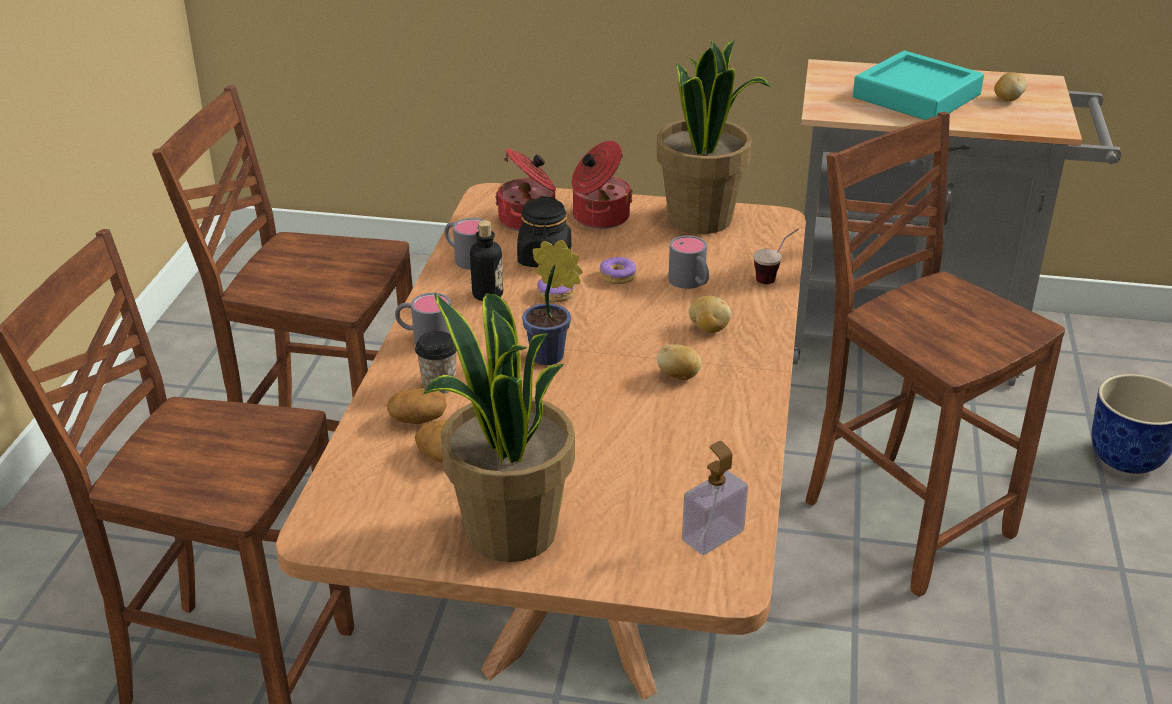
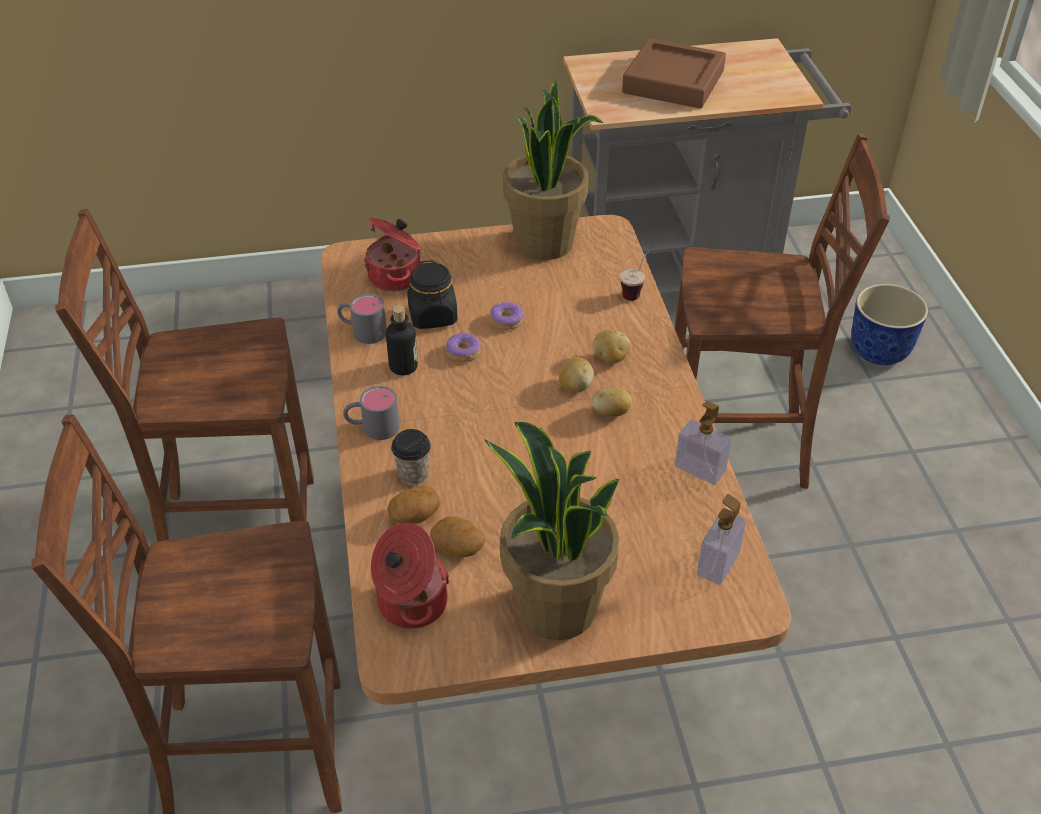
camera: 20 degrees left, 10 degrees up
(551, 357) = (495, 420): potted plant -> none
(599, 217) = (456, 259): cooking pot -> cooking pot (410, 603)
(691, 283) = (572, 313): grey mug -> none
(746, 446) = (700, 469): none -> soap dispenser
(903, 517) = (738, 449): brown chair -> brown chair turned 150 degrees clockwise
(916, 96) = (673, 82): turquoise tray -> brown tray
(1007, 99) = (747, 72): potato -> potato (575, 386)

